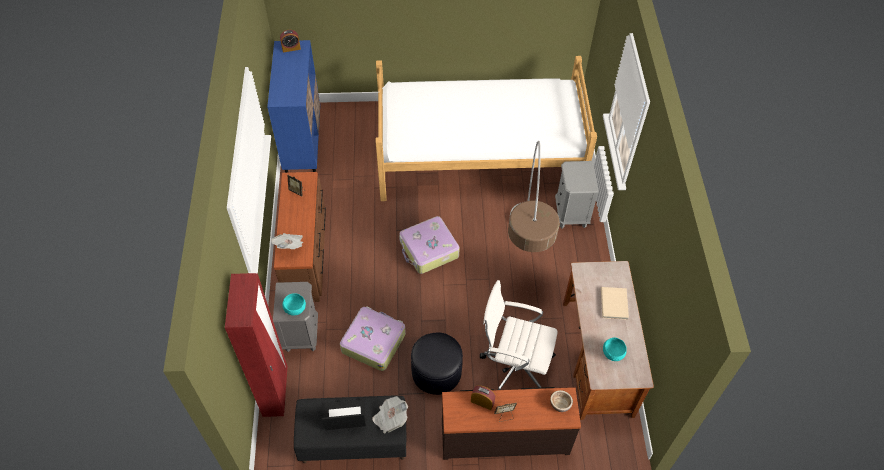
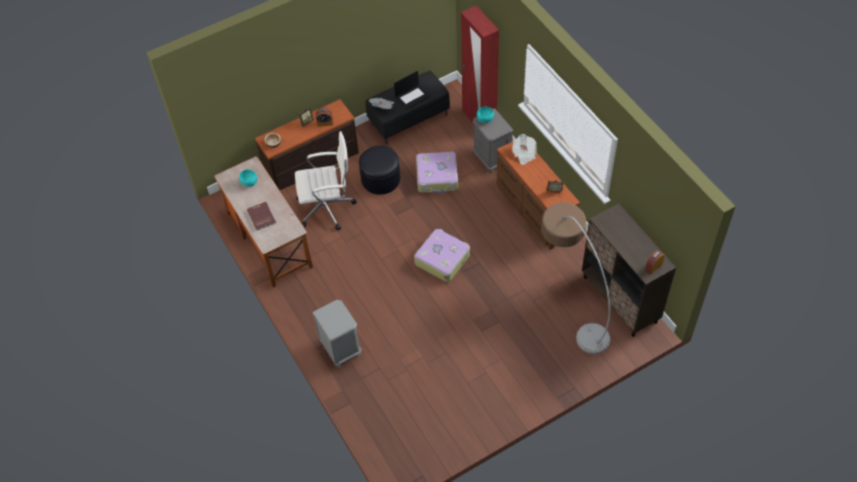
camera: 155 degrees right, 0 degrees up
(303, 143) = (620, 300): blue cabinet -> brown cabinet
(479, 158) = (453, 364): bed -> none
(524, 256) = (362, 290): floor lamp -> floor lamp (571, 303)
(614, 304) = (260, 217): beige book -> red book

